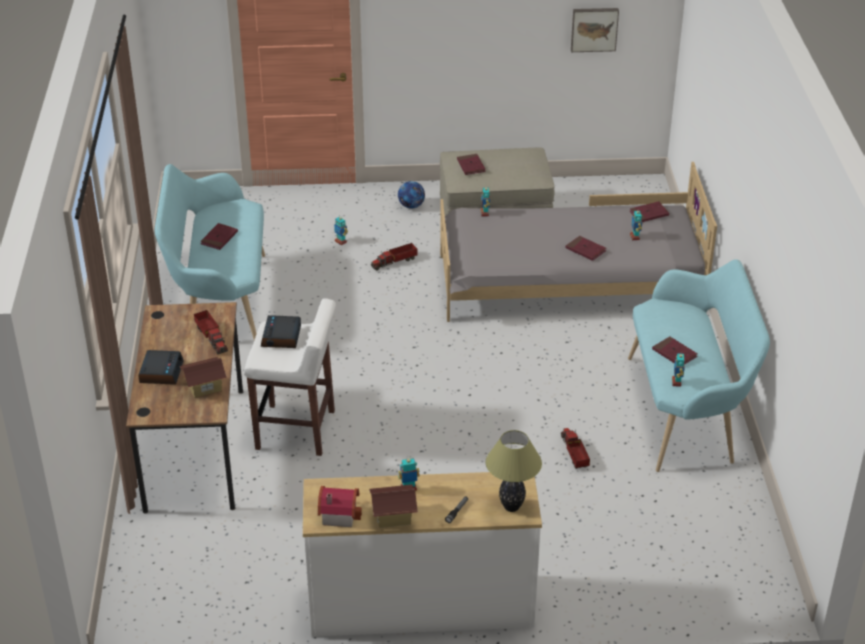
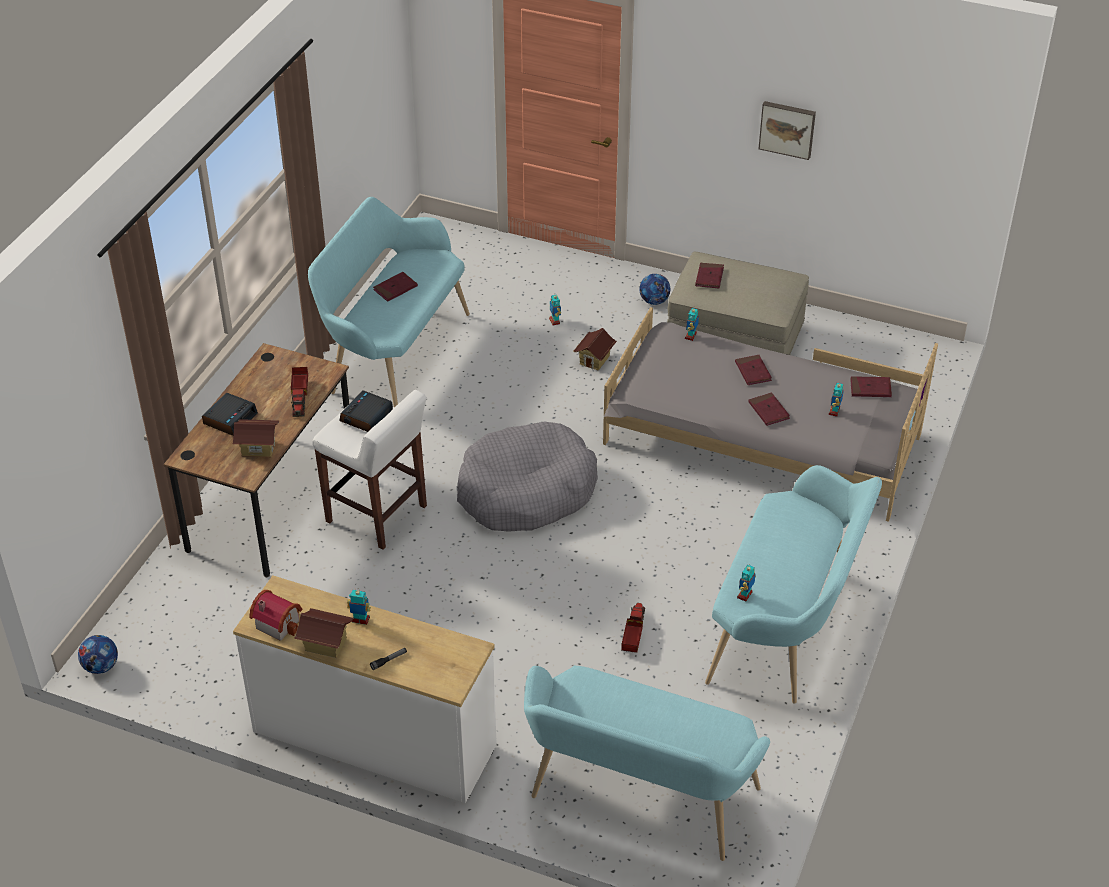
camera: 25 degrees right, 5 degrees up
(131, 632) = (101, 666): none -> football
(395, 261) = (595, 360): toy truck -> toy house
(410, 375) = (525, 491): none -> grey dog bed
(512, 507) = (444, 675): table lamp -> none
(594, 29) = (890, 156): picture -> picture (787, 129)
(667, 574) = (638, 799): none -> turquoise bench
(674, 353) = (766, 562): red book -> red book (753, 372)

